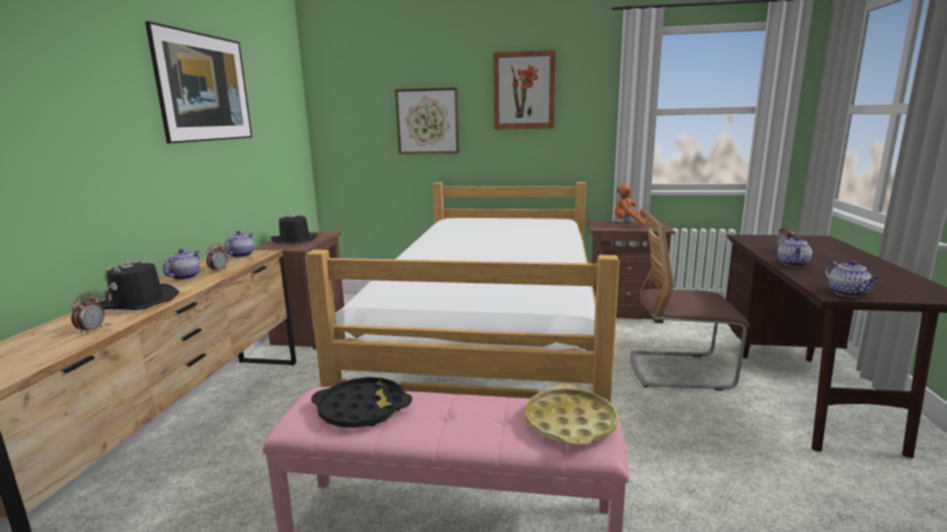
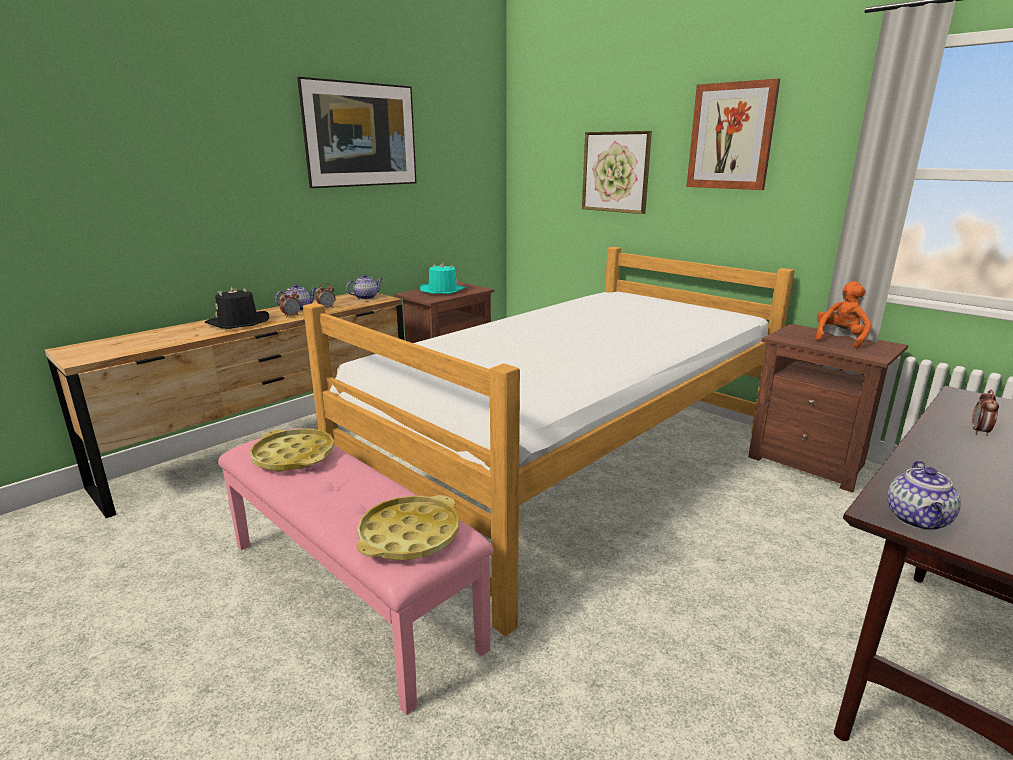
camera: 35 degrees right, 5 degrees up
(92, 330) = (181, 337): alarm clock -> alarm clock (291, 316)
(294, 240) = (442, 290): black hat -> turquoise hat
(362, 409) = (294, 456): black tray -> yellow tray
(628, 223) = (839, 339): orange plush toy -> orange plush toy turned 60 degrees clockwise
(679, 371) = (783, 558): chair -> none
(793, 264) = (939, 454): teapot -> none

